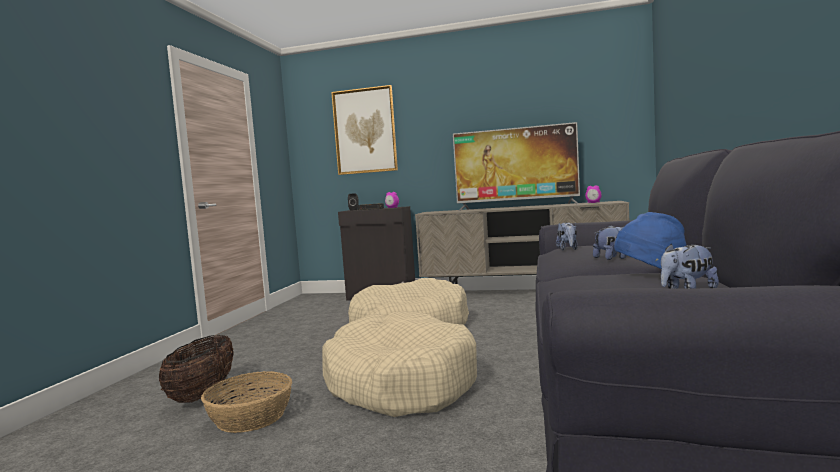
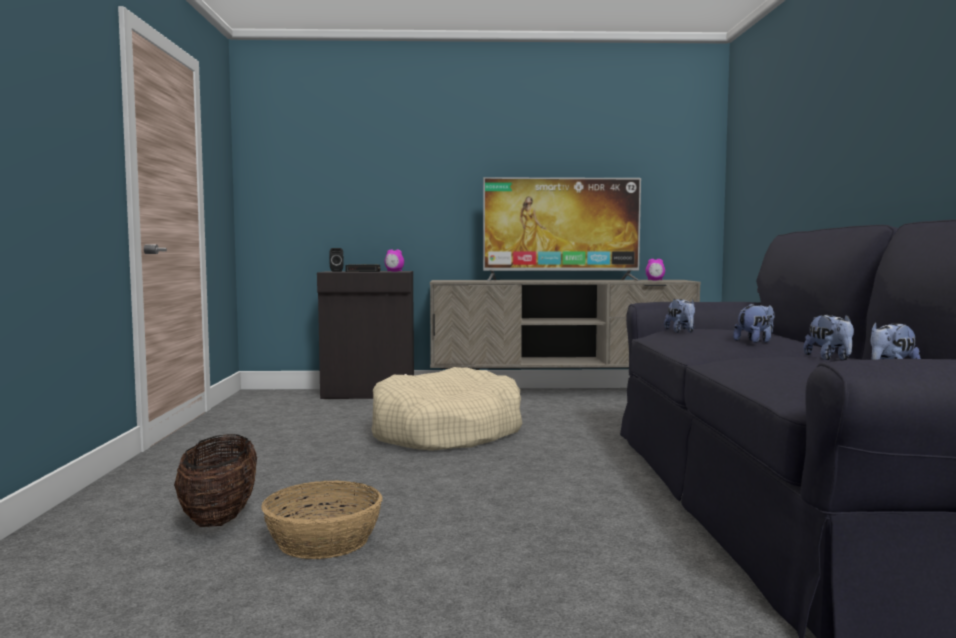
camera: 15 degrees left, 0 degrees up
(365, 131) = (353, 161): picture -> none
(399, 383) = (492, 495): beige dog bed -> none
(651, 276) = (830, 358): blue hat -> plush toy

